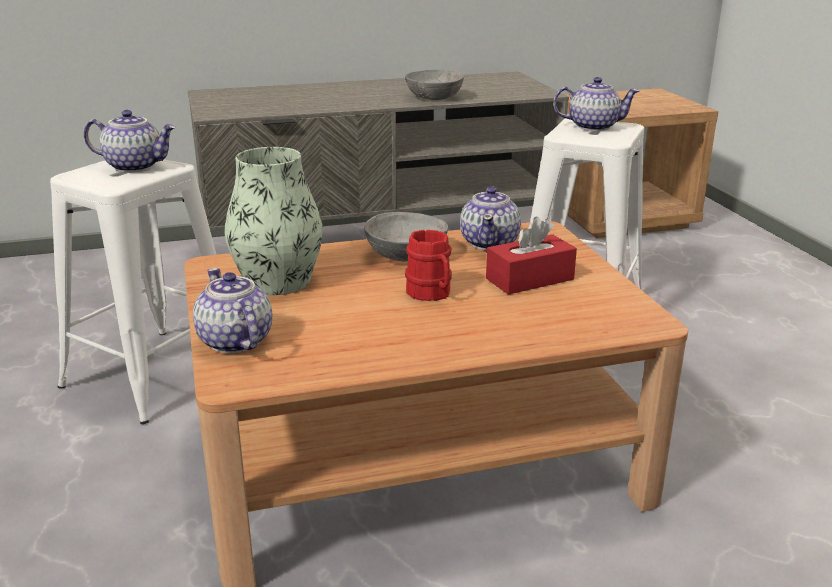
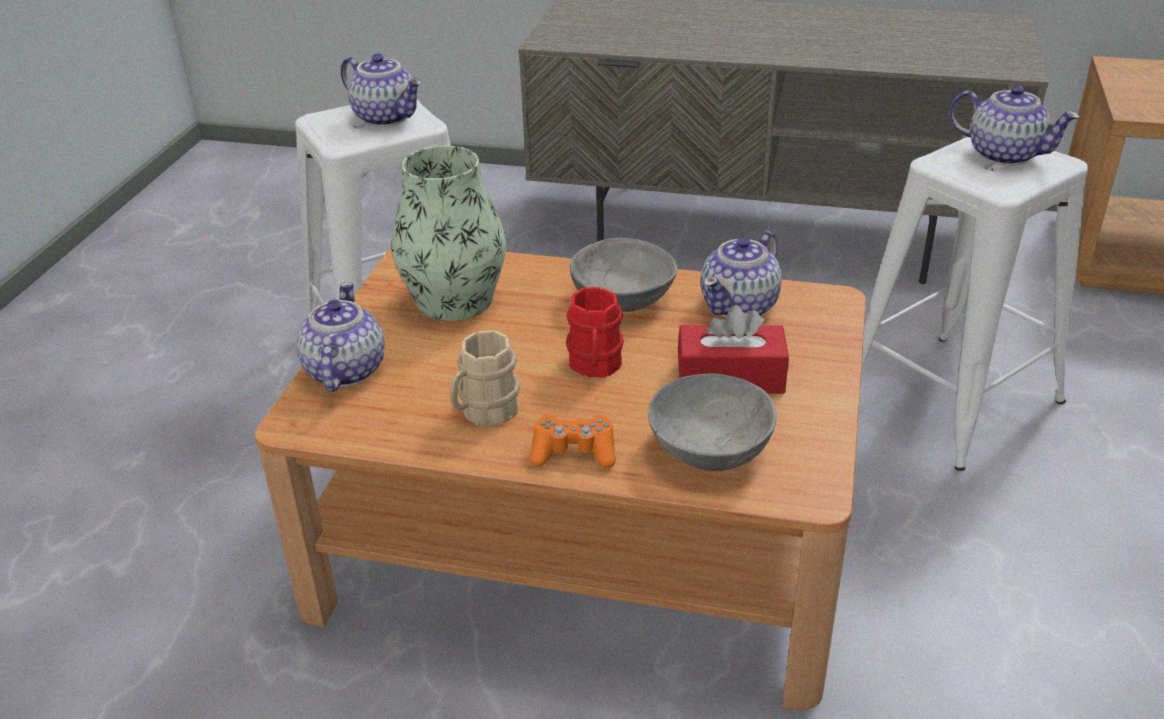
camera: 30 degrees right, 10 degrees up
(381, 338) = (484, 412): none -> beige mug
(434, 97) = (848, 52): grey bowl -> grey bowl (711, 447)
(475, 343) = (573, 452): none -> orange game controller

